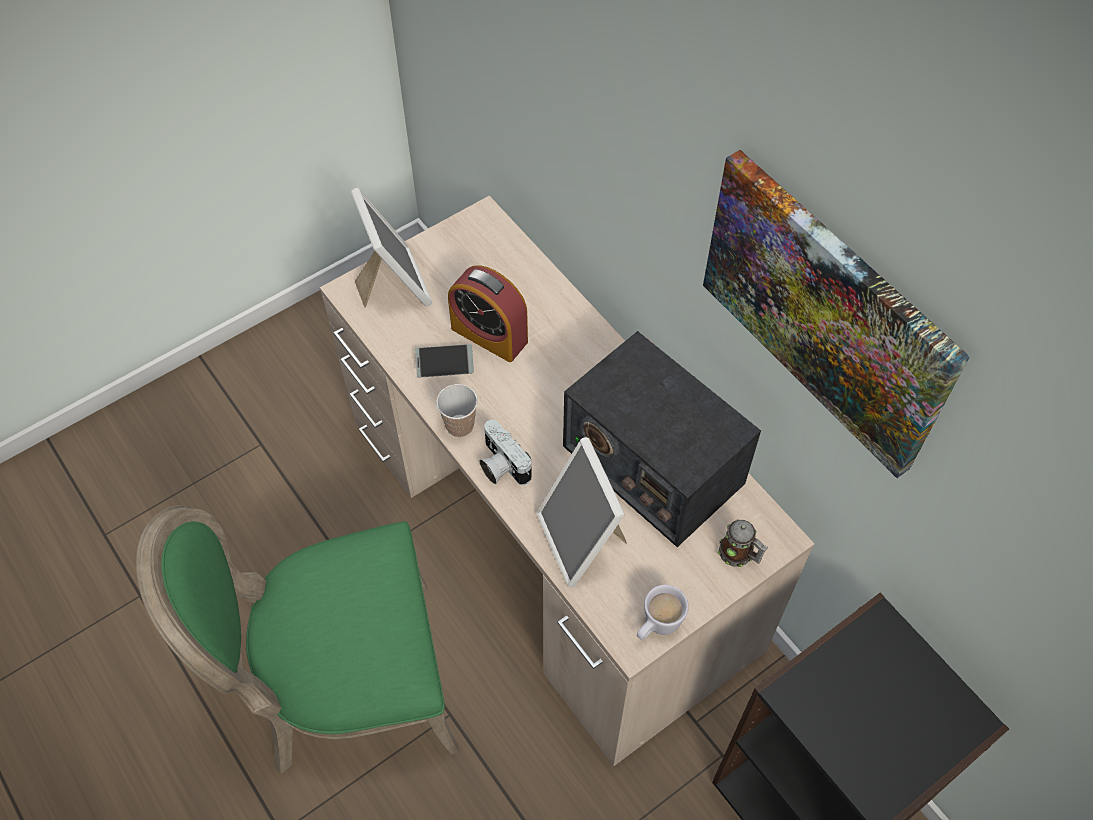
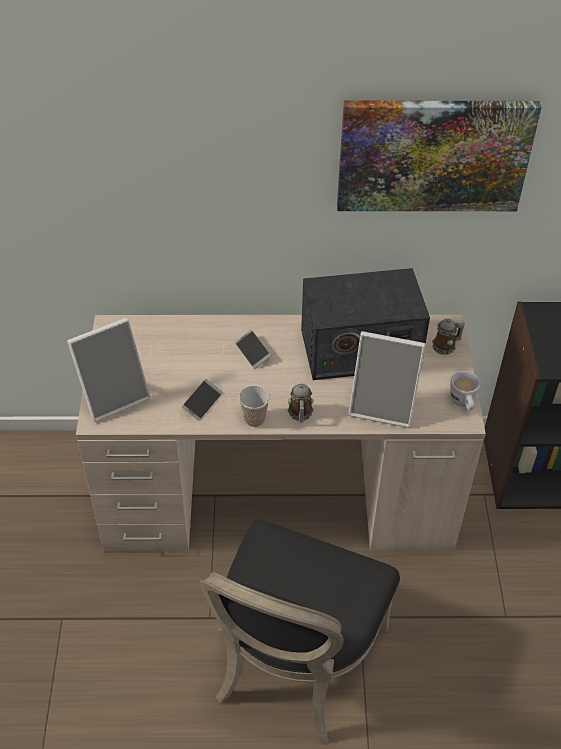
camera: 55 degrees left, 10 degrees down
(347, 685) = (294, 666): green chair -> black chair
(392, 284) = (114, 396): picture frame -> picture frame turned 135 degrees clockwise
(489, 335) = (201, 370): alarm clock -> none
(500, 465) = (300, 415): camera -> mug
(555, 364) = (252, 352): none -> phone

